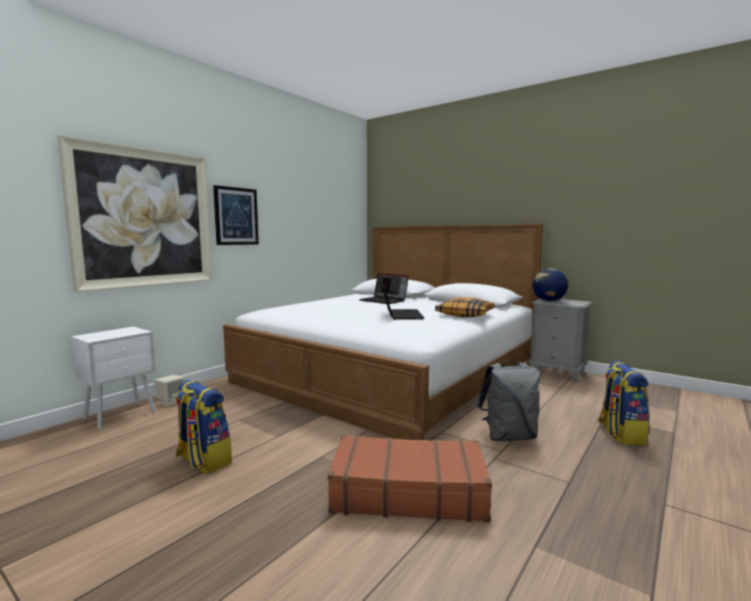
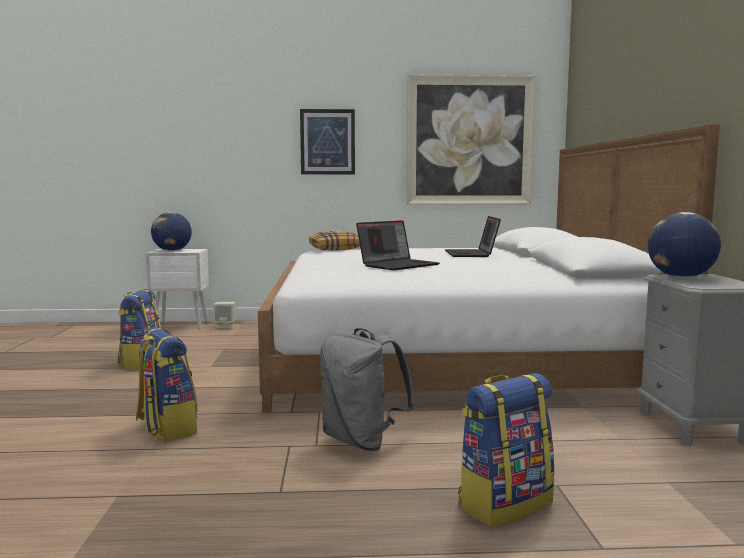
camera: 50 degrees right, 0 degrees up
(108, 335) = (172, 251): none -> globe
(144, 218) = (225, 147): picture -> picture (469, 141)
(408, 492) = (166, 428): brown suitcase -> backpack
(465, 314) = (475, 275): pillow -> pillow (337, 249)

